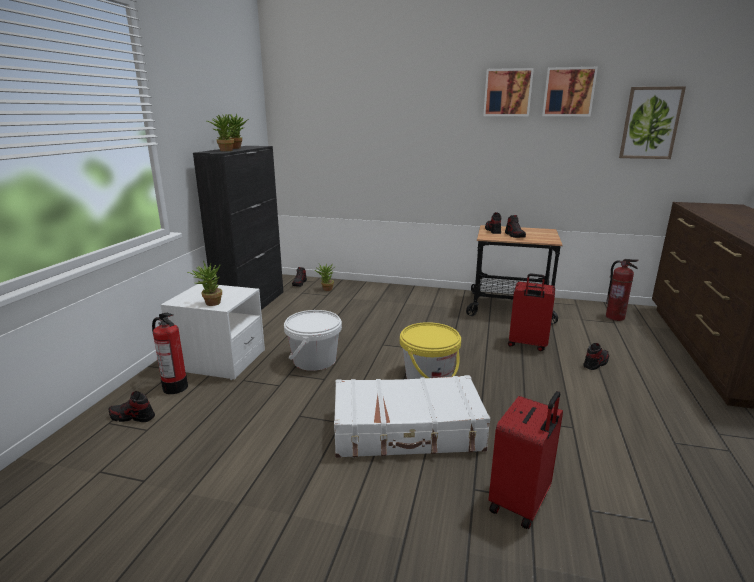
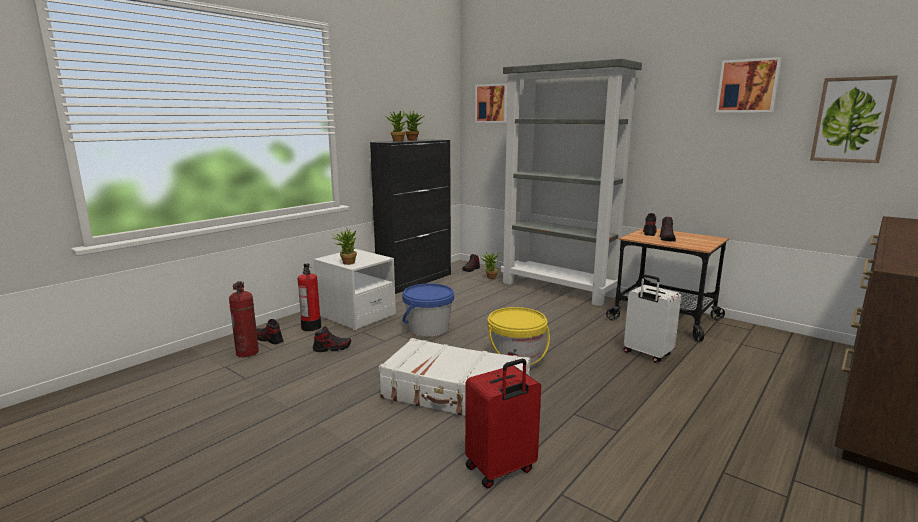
camera: 25 degrees right, 5 degrees down
(314, 360) = (428, 329): white bucket -> blue bucket
(400, 292) = (558, 289): none -> grey bookcase
(507, 92) = (679, 88): picture -> picture (492, 103)
(527, 344) = (646, 354): red suitcase -> white suitcase
(595, 363) = (710, 385): shoe -> shoe (332, 348)
(615, 317) = (789, 349): fire extinguisher -> fire extinguisher (248, 352)

